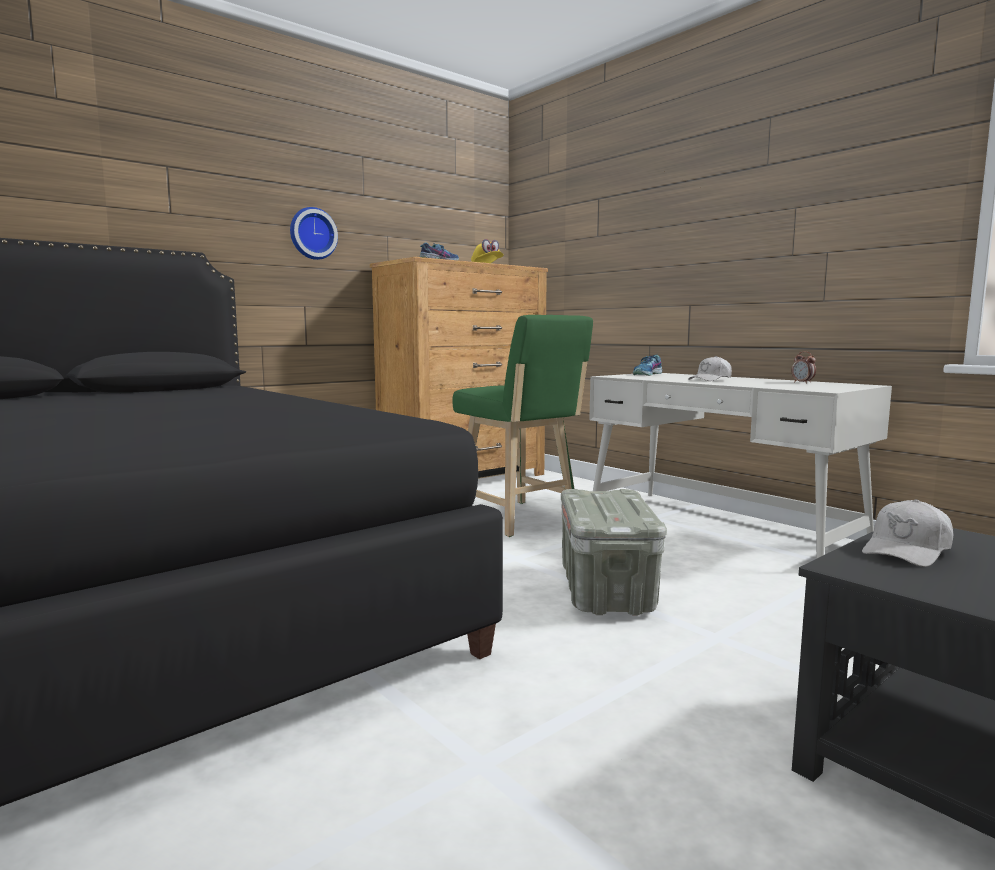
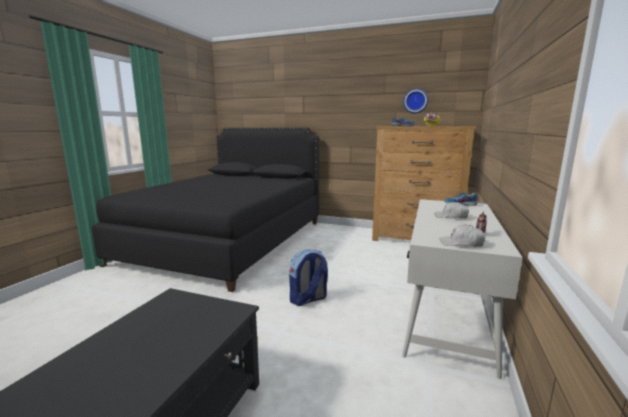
camera: 60 degrees right, 5 degrees up
(312, 234) = (355, 115): wall clock -> wall clock (415, 101)
(520, 520) = (373, 263): green stool -> none
(607, 590) = (308, 299): grey storage box -> backpack
(907, 551) = (197, 306): white cap -> white cap (461, 243)

